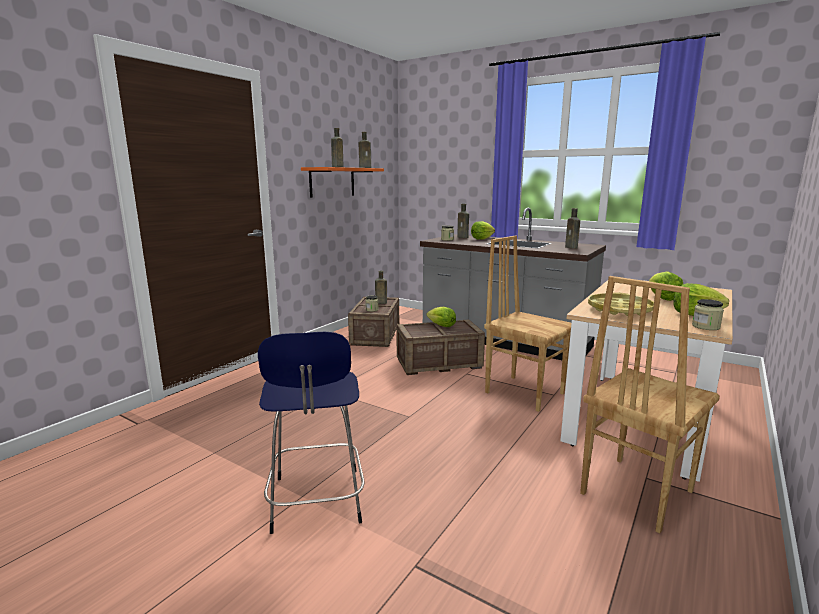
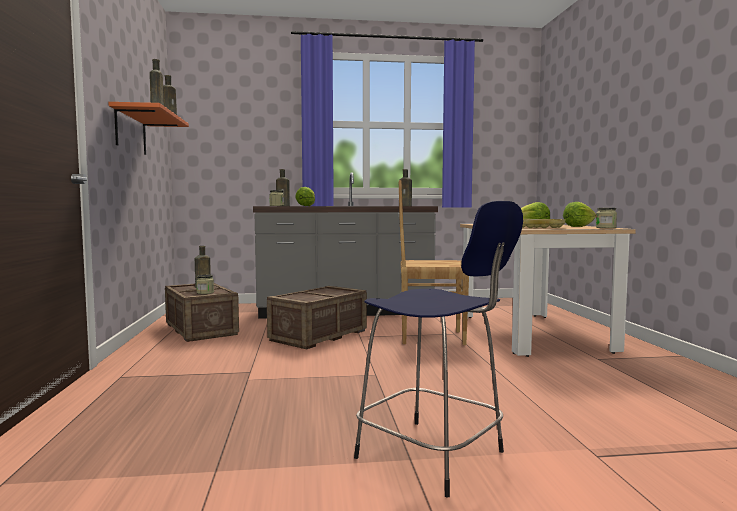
camera: 40 degrees left, 10 degrees down
(441, 325) = (315, 292): lettuce -> none
(634, 492) = (608, 367): brown chair -> none

